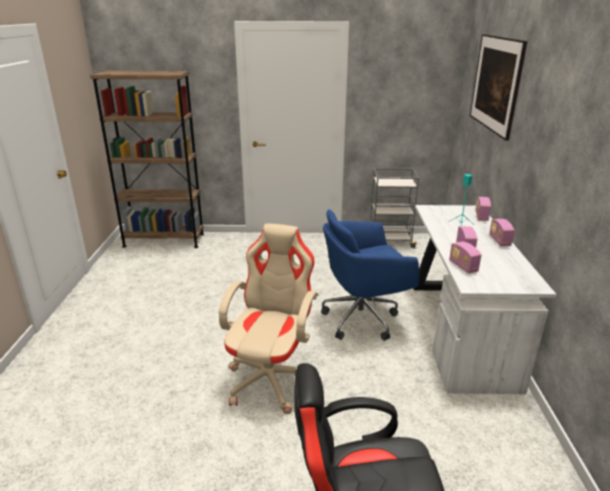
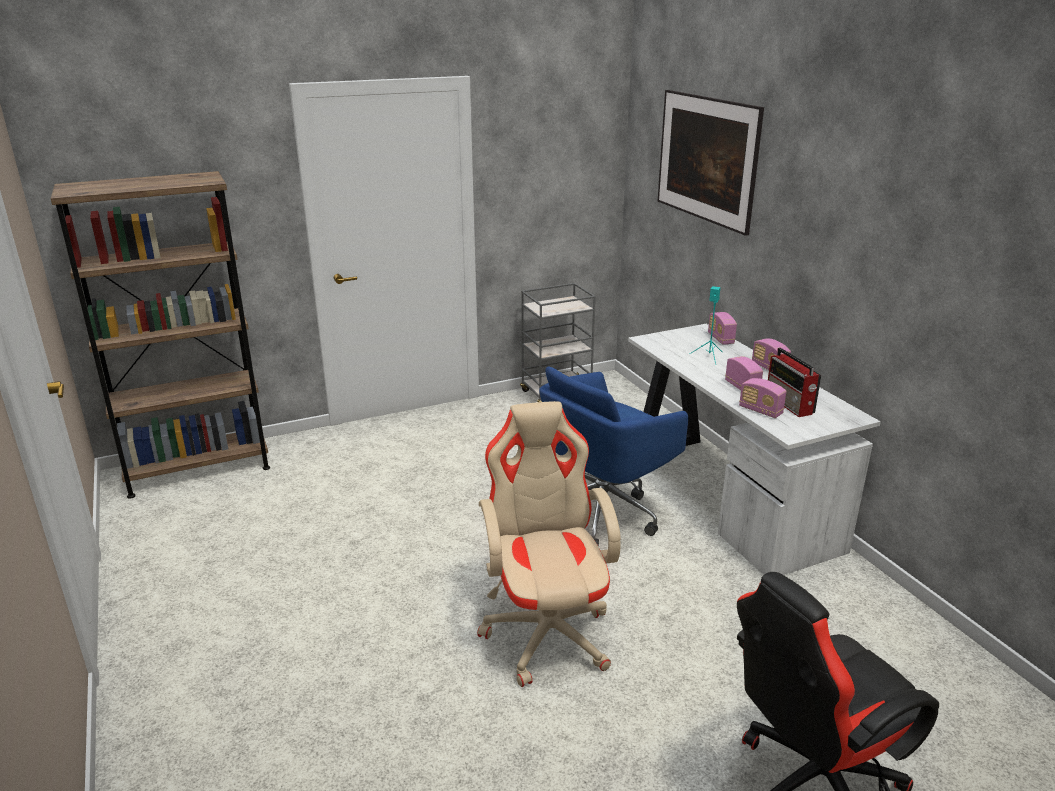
camera: 25 degrees left, 0 degrees up
(491, 267) = (790, 404): none -> radio

